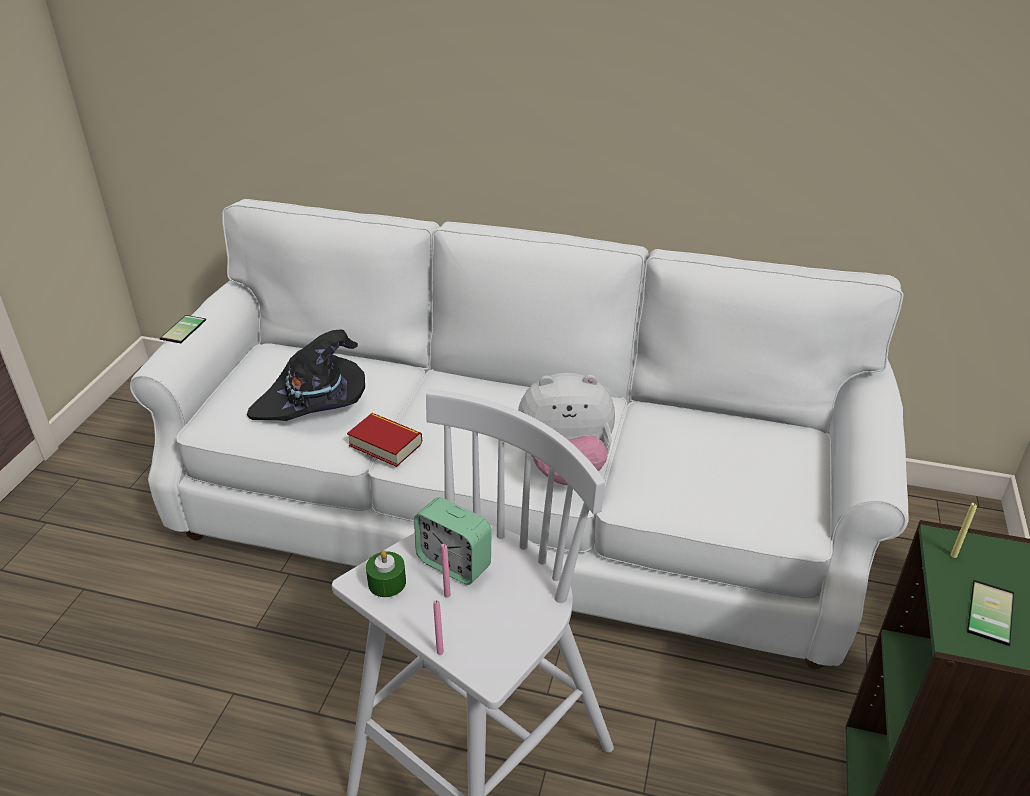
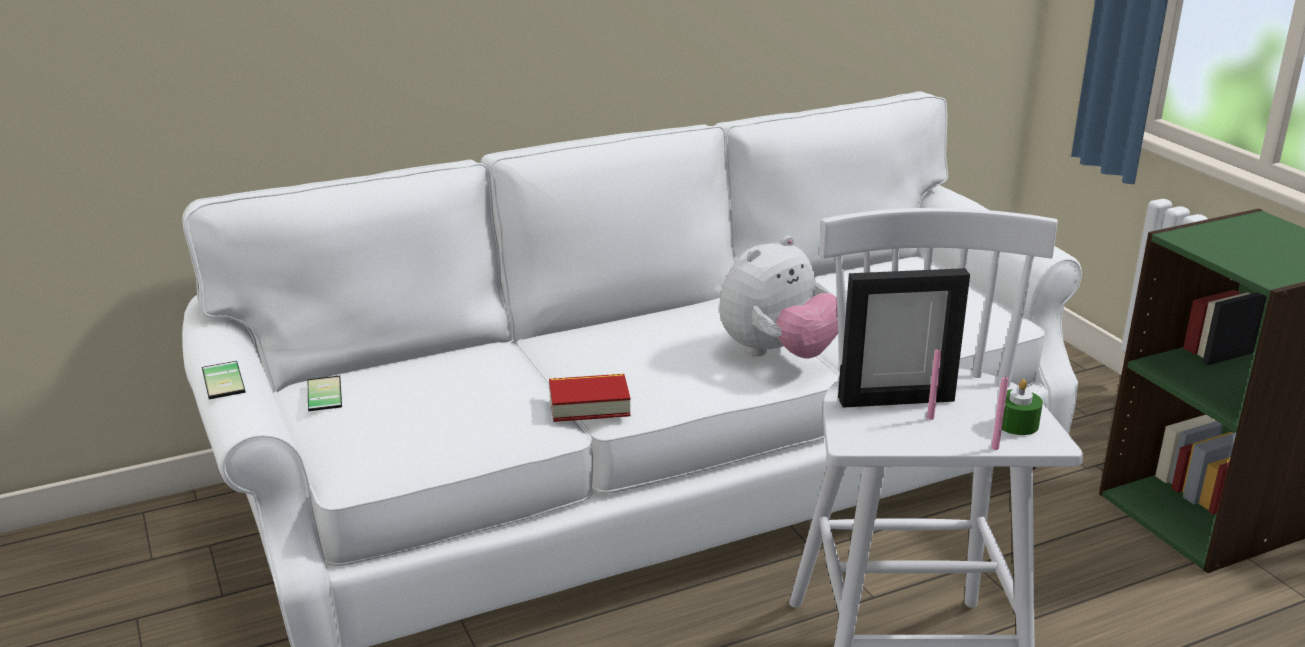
camera: 40 degrees left, 10 degrees down
(314, 403) = (456, 404): black hat -> none
(387, 582) = (875, 431): green candle -> green candle (1017, 424)
(454, 563) = (896, 399): alarm clock -> picture frame
(953, 555) = (1196, 241): yellow candle -> none
(986, 611) = (1258, 260): phone -> phone (321, 394)

